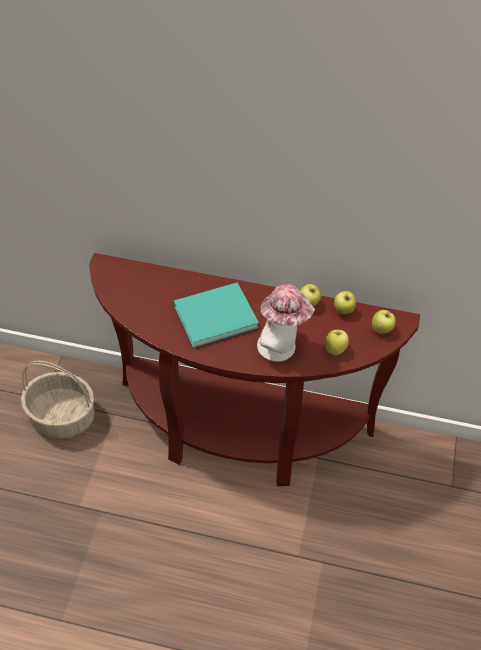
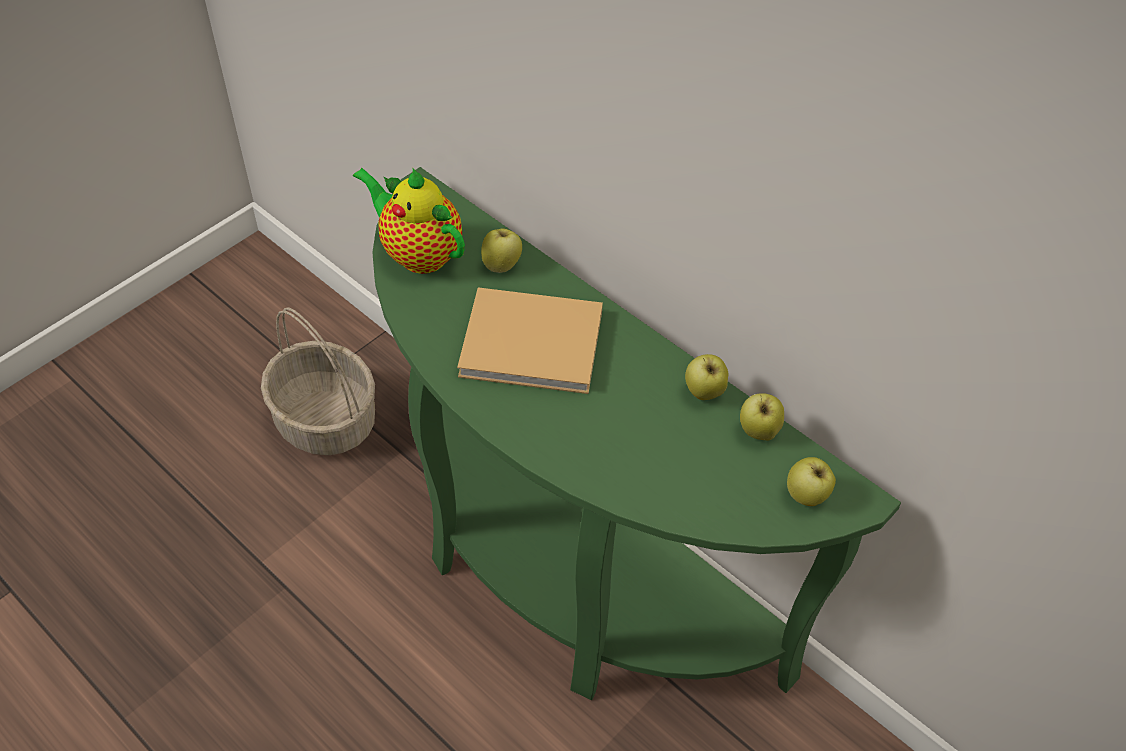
camera: 30 degrees right, 0 degrees up
(127, 297) = (418, 253): none -> teapot
(218, 316) = (536, 345): turquoise book -> beige book
(238, 432) = (565, 572): brown console table -> green console table
(281, 347) = (603, 444): hat -> none
(335, 349) = (695, 491): apple -> apple (502, 265)

